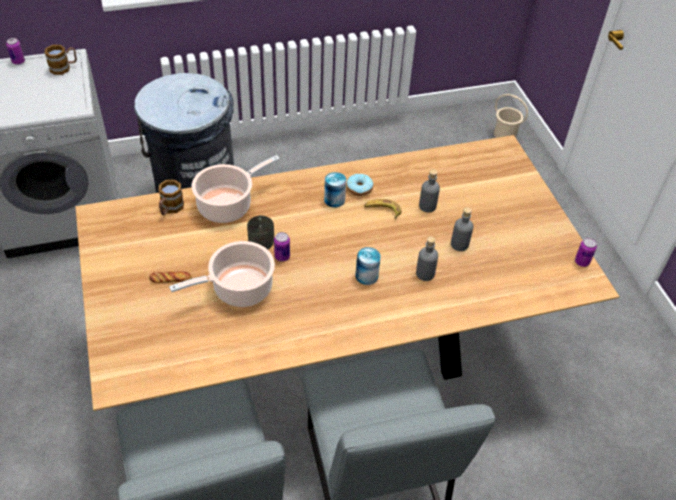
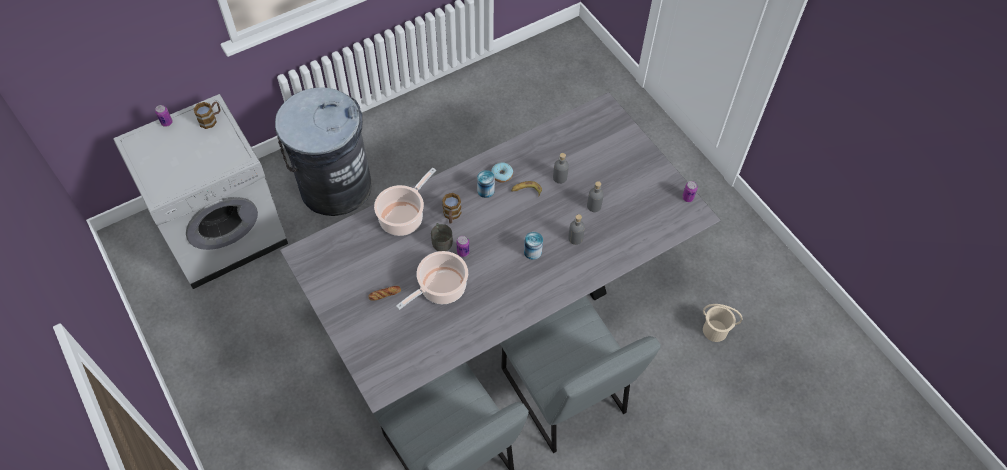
camera: 15 degrees left, 10 degrees up
(170, 209) = (358, 232): mug -> mug (451, 215)
(332, 357) = (501, 305): brown dining table -> grey dining table
(505, 134) = (584, 58): beige bucket -> beige bucket (715, 330)

